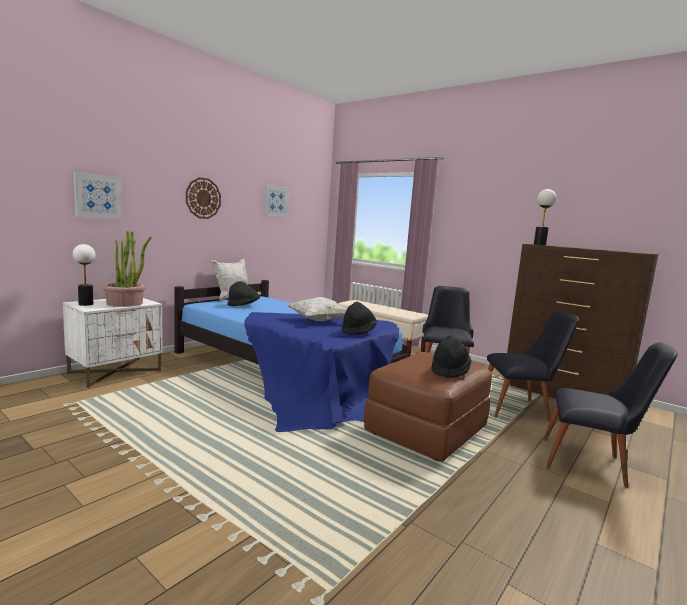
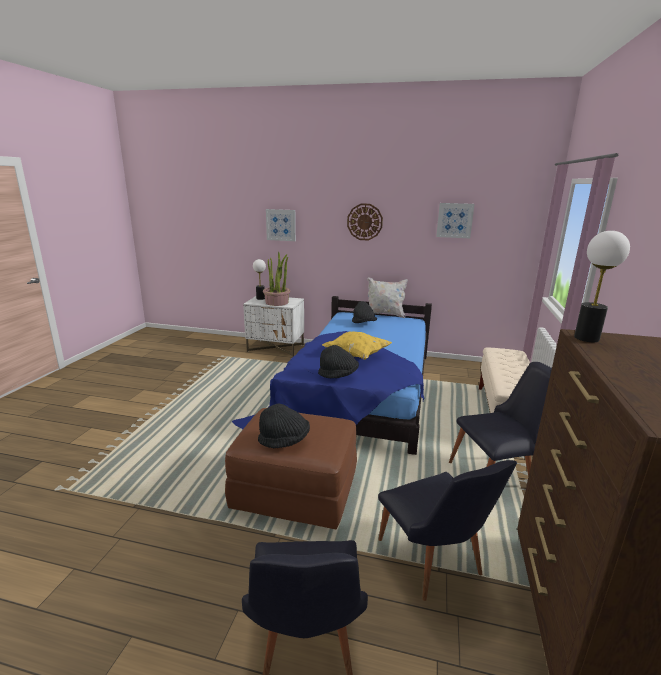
camera: 65 degrees right, 10 degrees up
(319, 321) = (356, 355): white pillow -> yellow pillow

